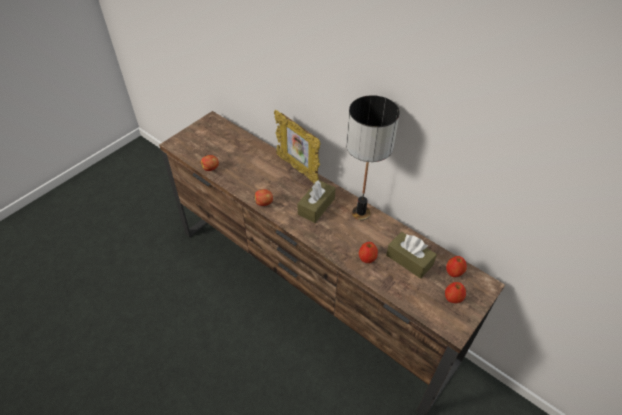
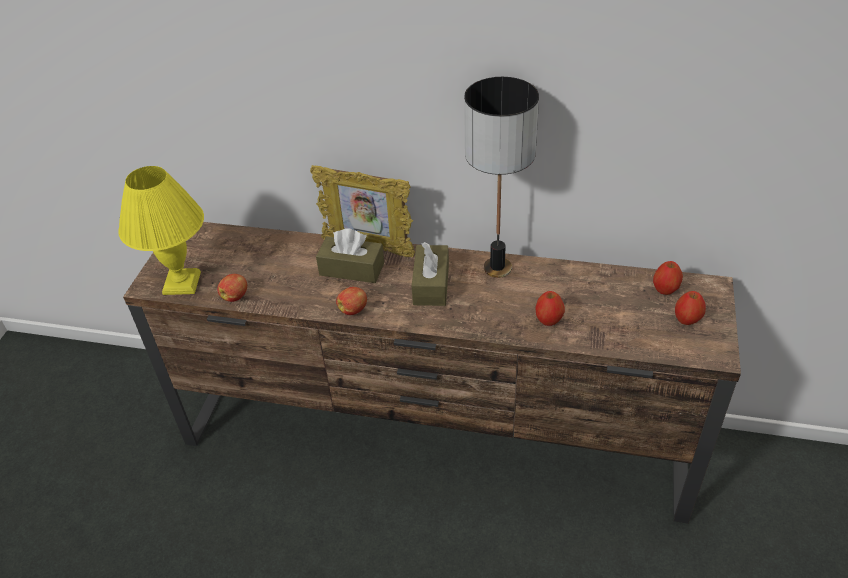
camera: 25 degrees left, 5 degrees down
(190, 149) = (180, 283): none -> yellow table lamp
(409, 260) = (601, 298): brown tissue box -> brown tissue box (352, 269)

